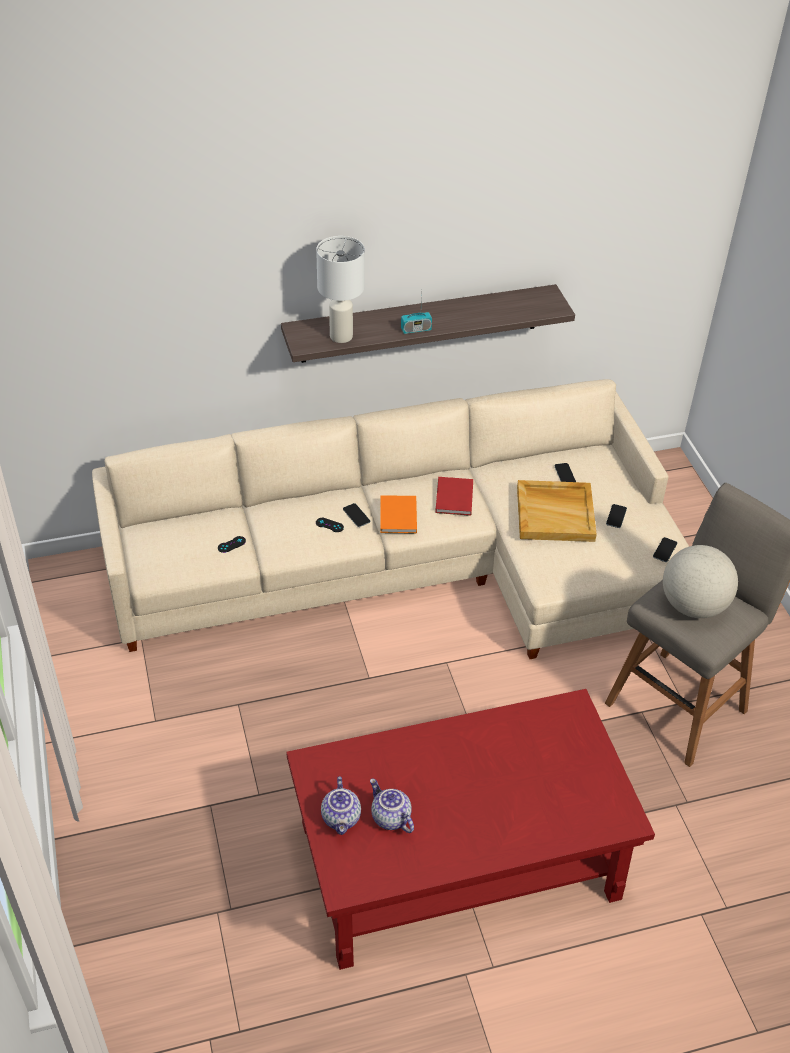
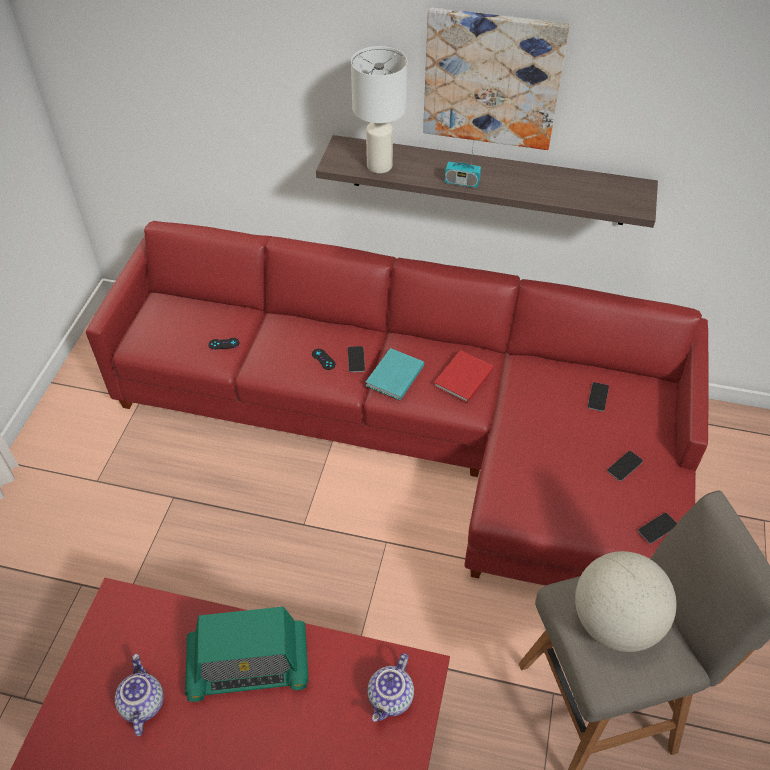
camera: 30 degrees right, 5 degrees up
(342, 818) = (98, 678): teapot -> teapot (391, 698)
(397, 517) = (393, 376): orange book -> turquoise book
(415, 564) = (424, 428): beige sofa -> red sofa
(419, 239) = (492, 79): none -> picture
(448, 757) = (248, 664): none -> radio
(556, 513) = (558, 436): beige tray -> none

